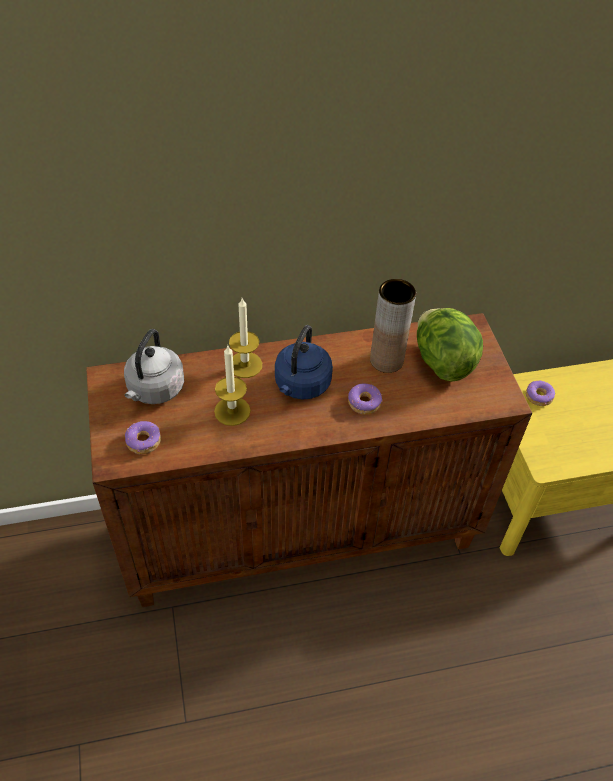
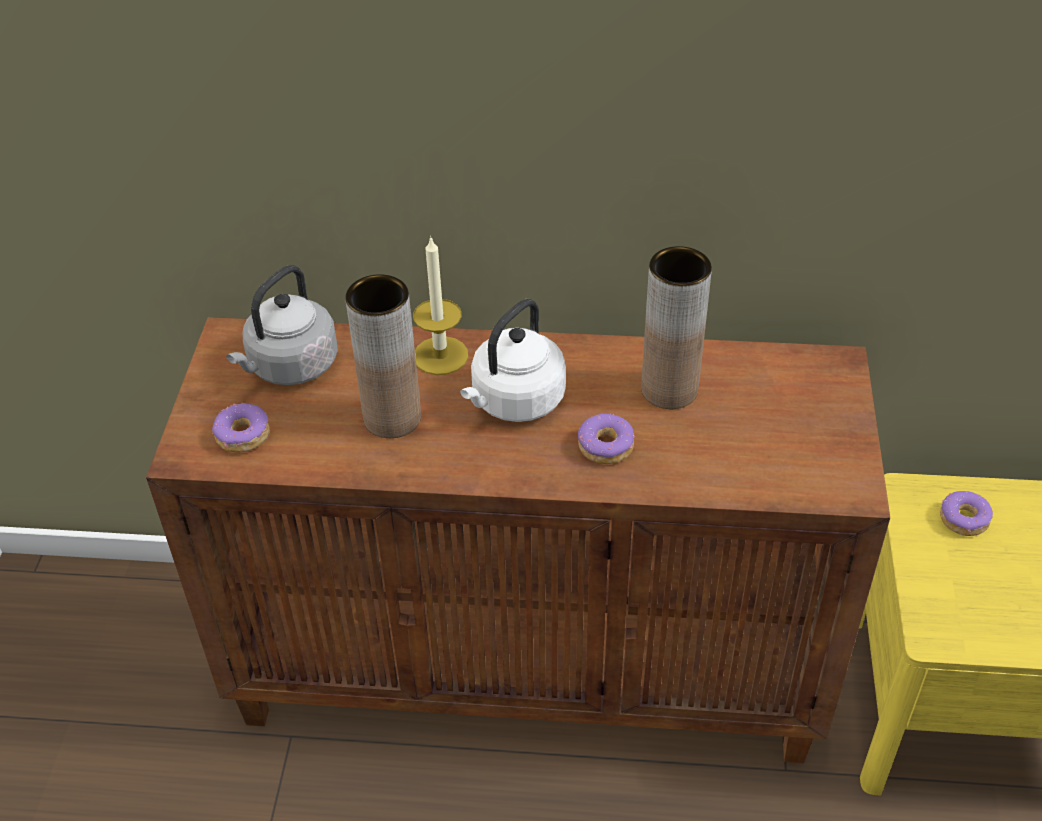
camera: 20 degrees right, 5 degrees down
(232, 411) = (392, 418): candle -> brown vase
(301, 386) = (515, 402): blue kettle -> white kettle
(442, 361) = (763, 408): lettuce -> none

